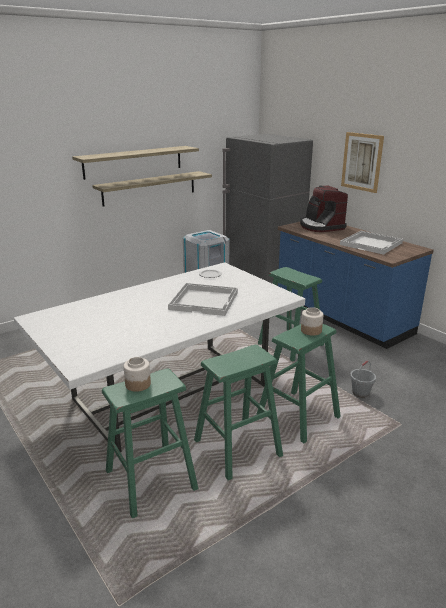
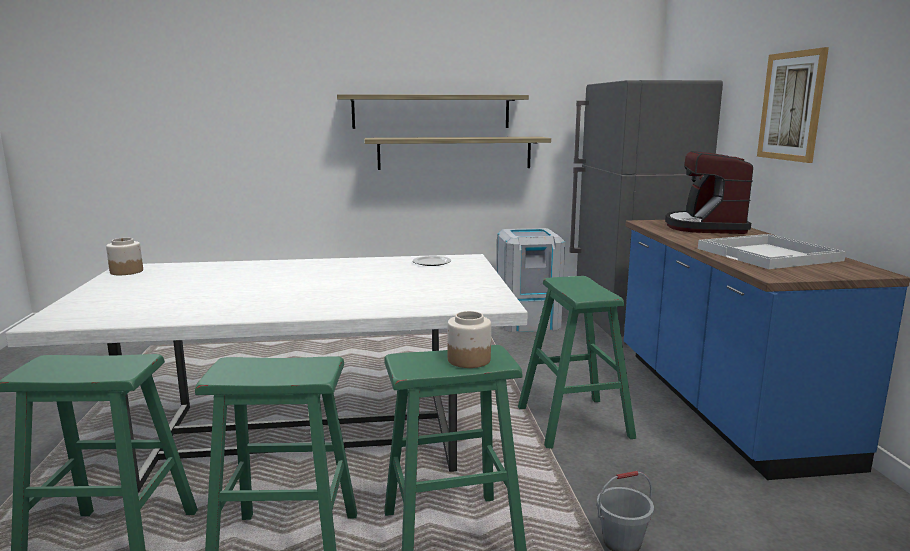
camera: 30 degrees right, 10 degrees down
(137, 384) = (83, 362): jar -> jar (126, 271)
(205, 300) = (361, 287): white tray -> none

